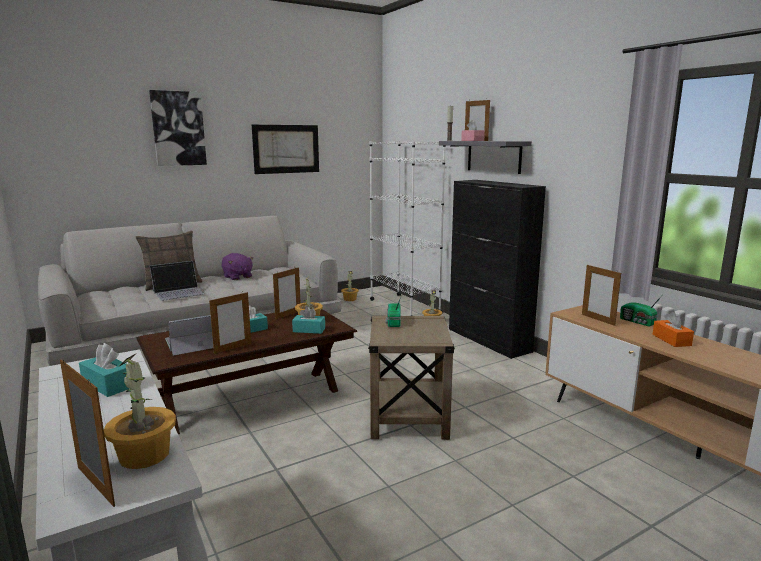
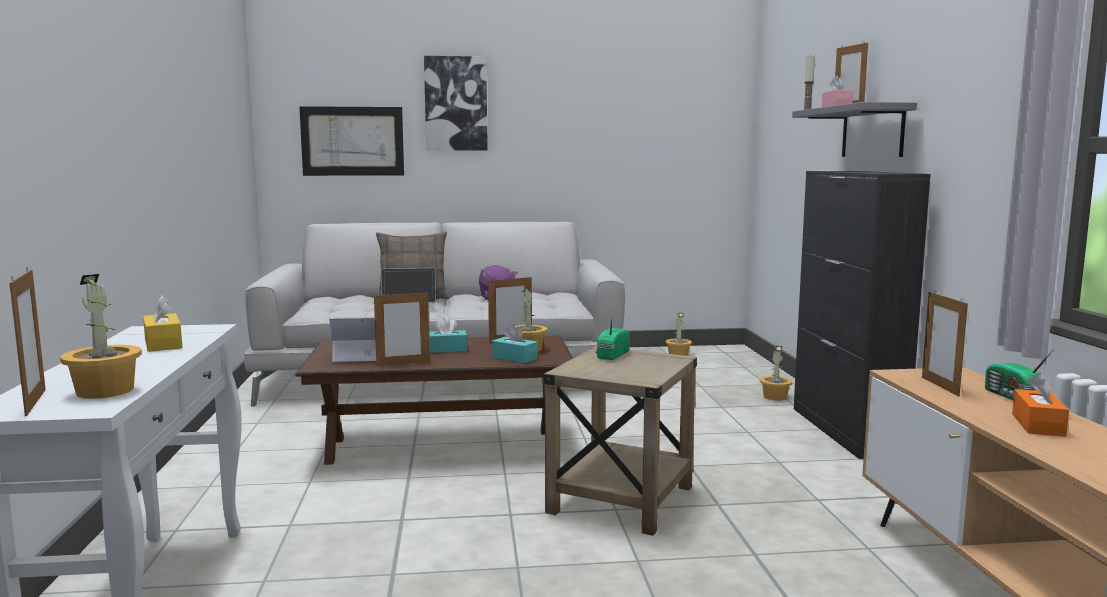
camera: 25 degrees right, 5 degrees down
(108, 385) = (163, 344): turquoise tissue box -> yellow tissue box
(286, 149) = (600, 132): picture -> picture (352, 141)
(404, 306) = (751, 373): white bookcase -> none

